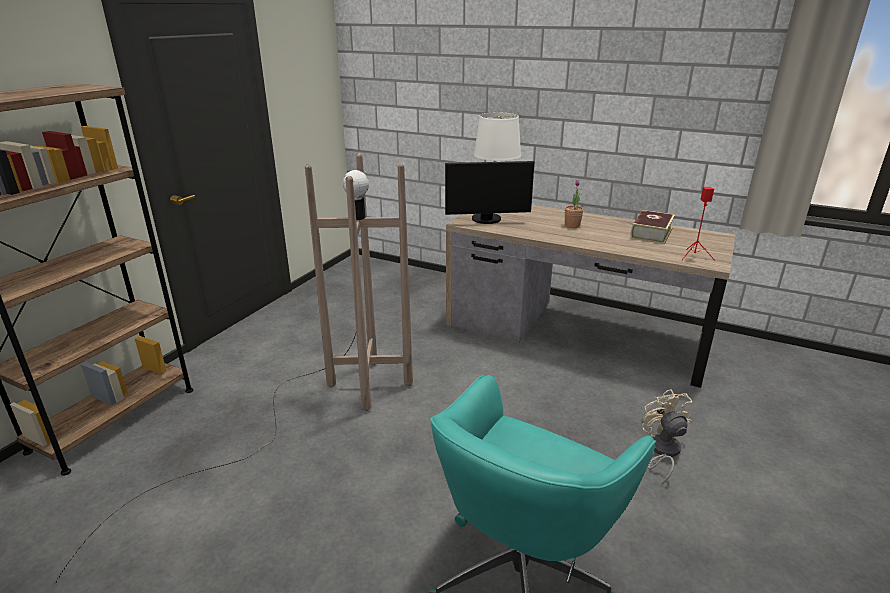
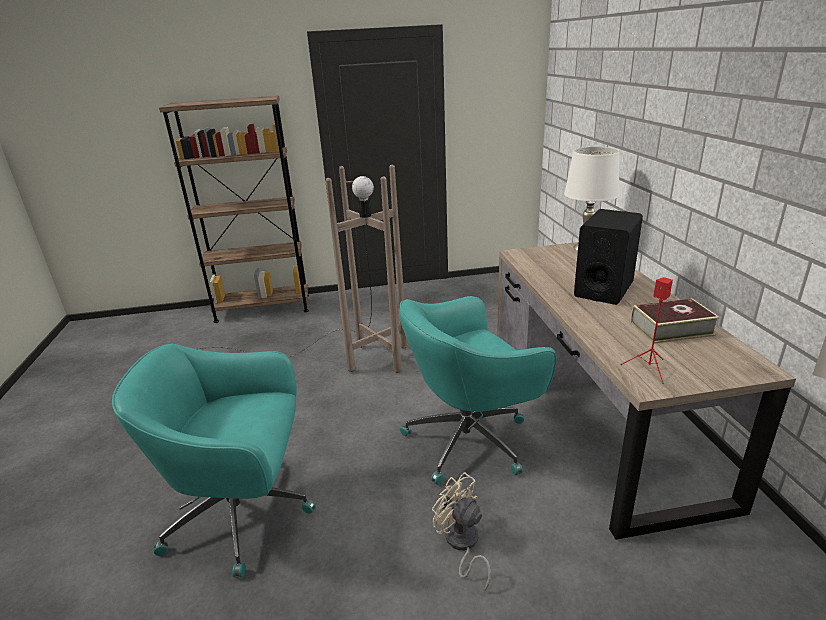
camera: 55 degrees right, 0 degrees up
(487, 220) = (540, 258): monitor -> none
(548, 393) = (470, 439): none -> turquoise office chair
(572, 225) = (603, 289): potted plant -> black speaker
(662, 451) = (462, 544): beige fan -> beige fan turned 90 degrees counterclockwise

